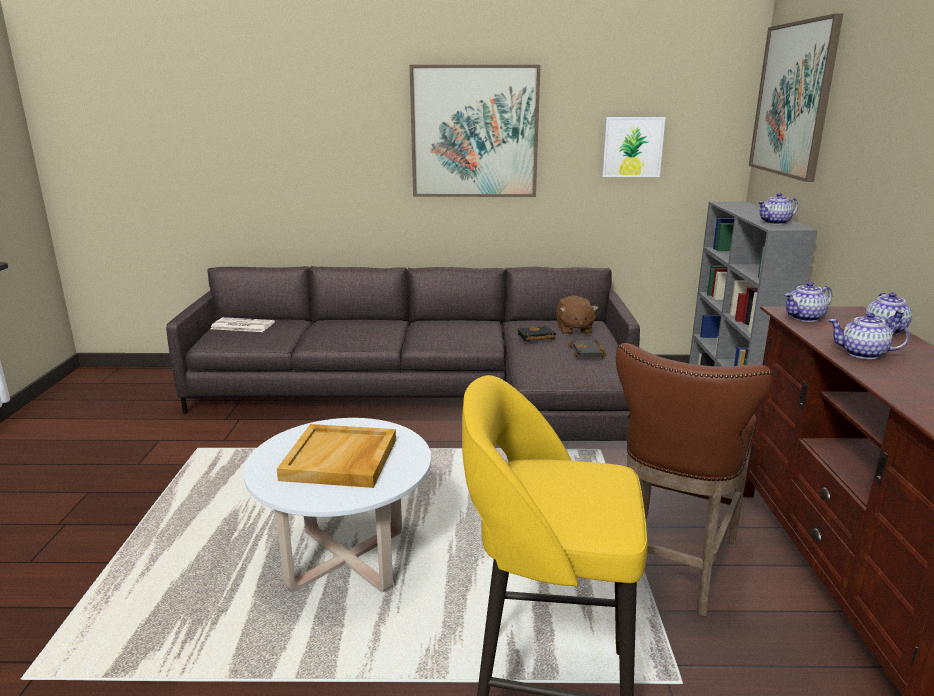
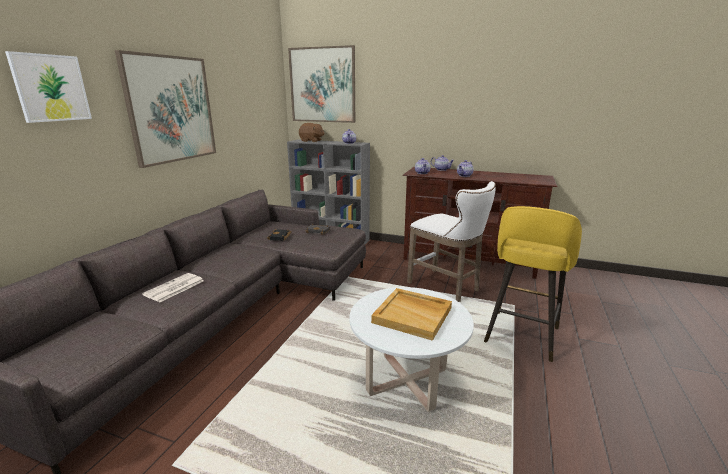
camera: 70 degrees left, 0 degrees up
(241, 326) = (64, 346): newspaper -> newspaper (174, 288)
(573, 330) = (280, 227): brown plush toy -> brown plush toy (311, 141)
(632, 147) = (249, 114): picture -> picture (51, 88)
(672, 566) = (446, 287): brown stool -> white stool

